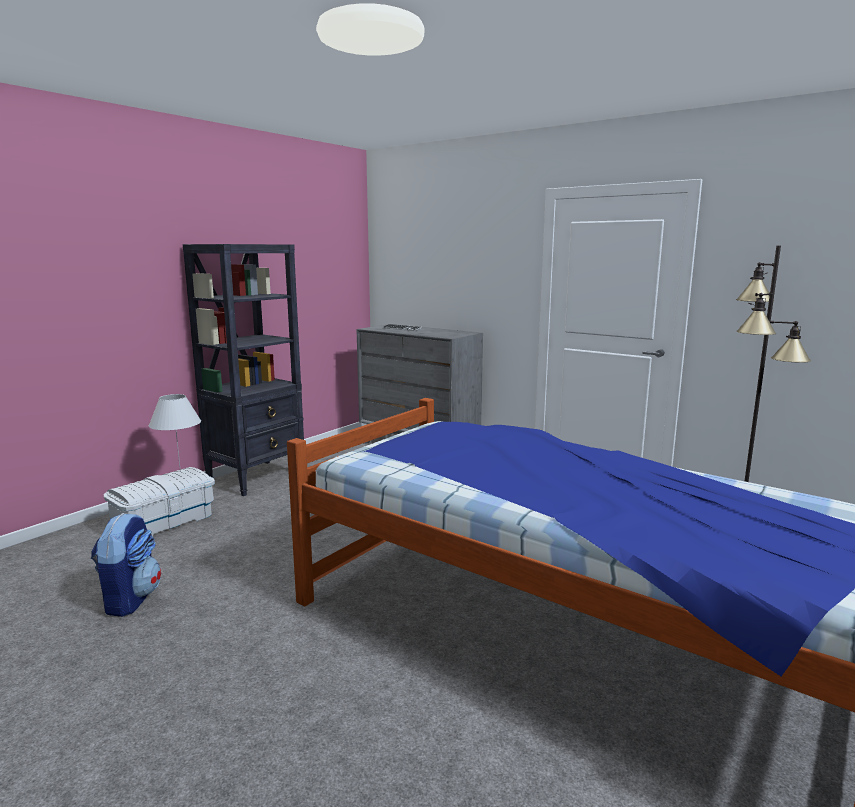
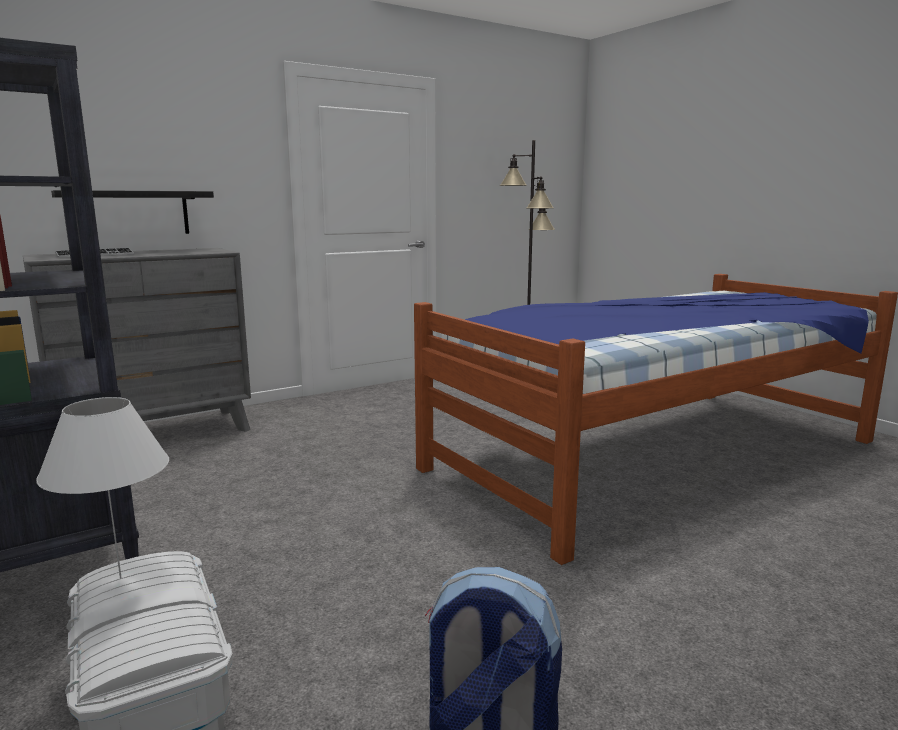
camera: 70 degrees left, 0 degrees up
(442, 304) = (132, 213): none -> black shelf

